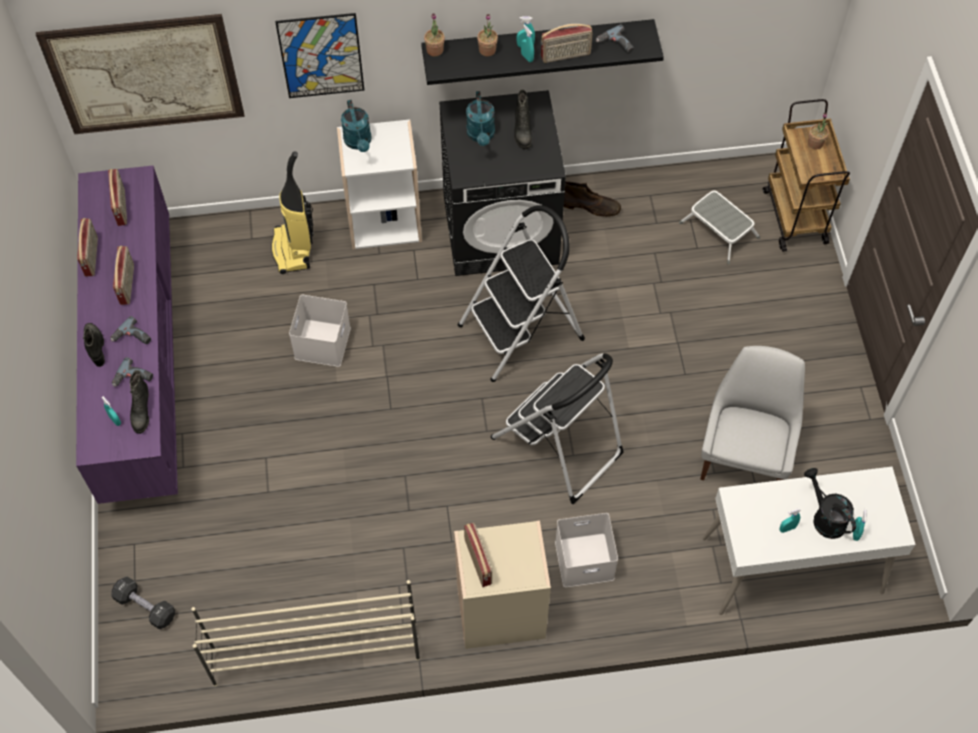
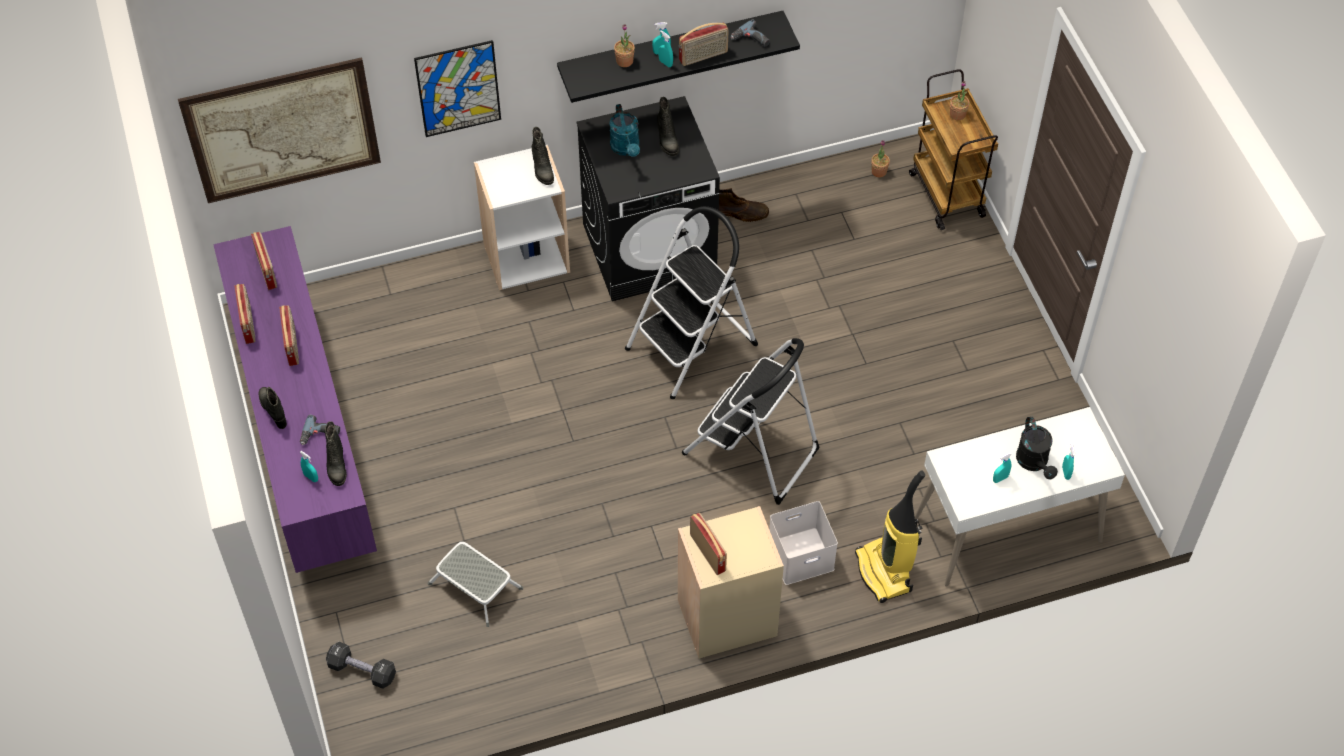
camera: 10 degrees left, 5 degrees down
(132, 338) = (309, 396): power drill -> none
(294, 250) = (437, 299): vacuum cleaner -> vacuum cleaner (885, 572)
(314, 653) = (547, 687): beige shoe rack -> none
(321, 341) = (487, 386): white storage box -> none
(359, 142) = (500, 174): turquoise watering can -> none
(399, 144) = (542, 169): none -> black boot
(435, 50) = (572, 68): potted plant -> potted plant (879, 172)
(719, 230) = (872, 219): grey step ladder -> grey step ladder (475, 586)
(744, 456) = (940, 433): white chair -> none
(825, 517) = (1034, 463): black watering can -> black watering can turned 150 degrees counterclockwise

